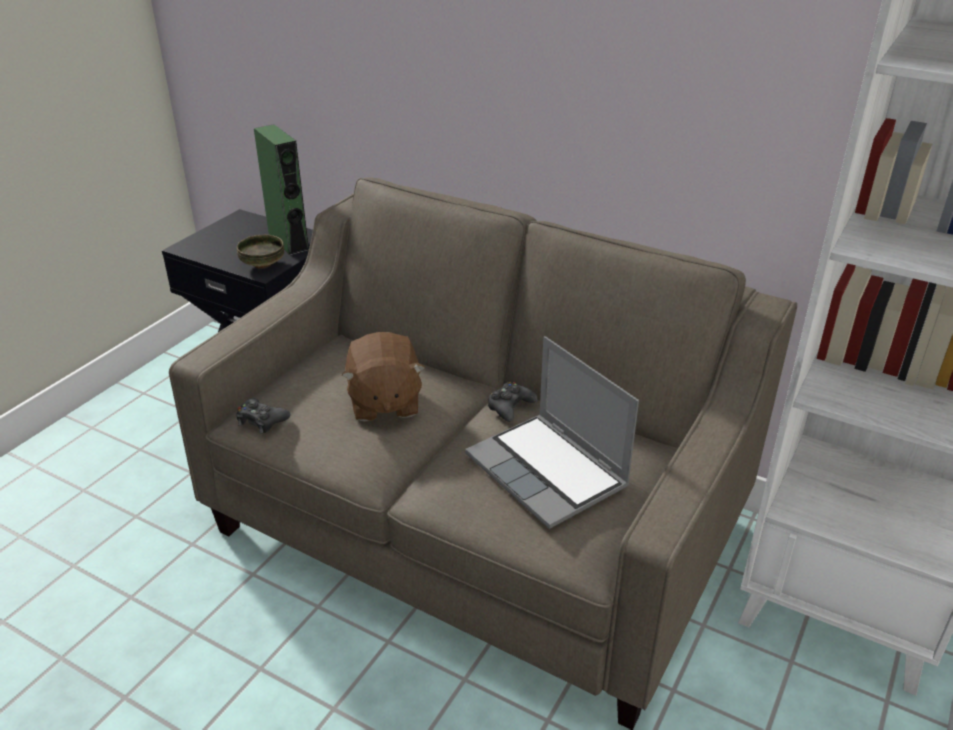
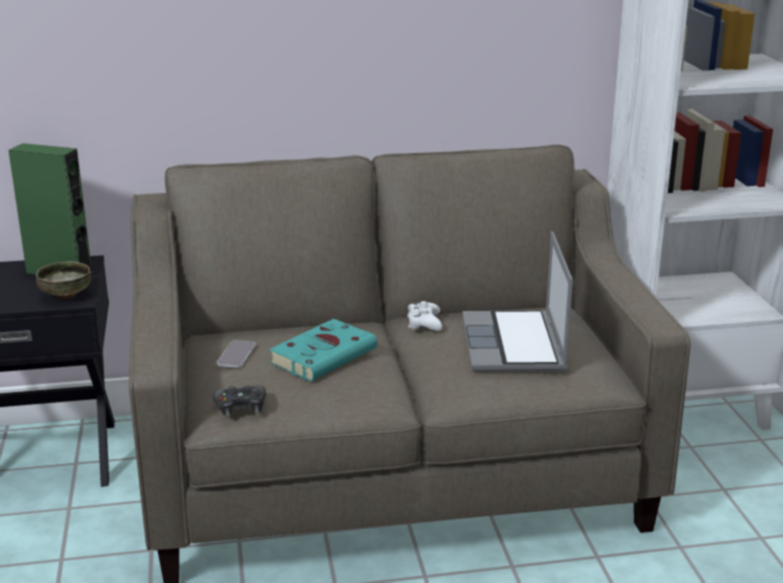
camera: 40 degrees left, 10 degrees down
(325, 370) = (236, 355): none -> phone
(384, 402) = (325, 355): brown plush toy -> turquoise book
(510, 407) = (424, 323): black game controller -> white game controller
(549, 472) = (515, 345): laptop -> laptop turned 75 degrees clockwise

